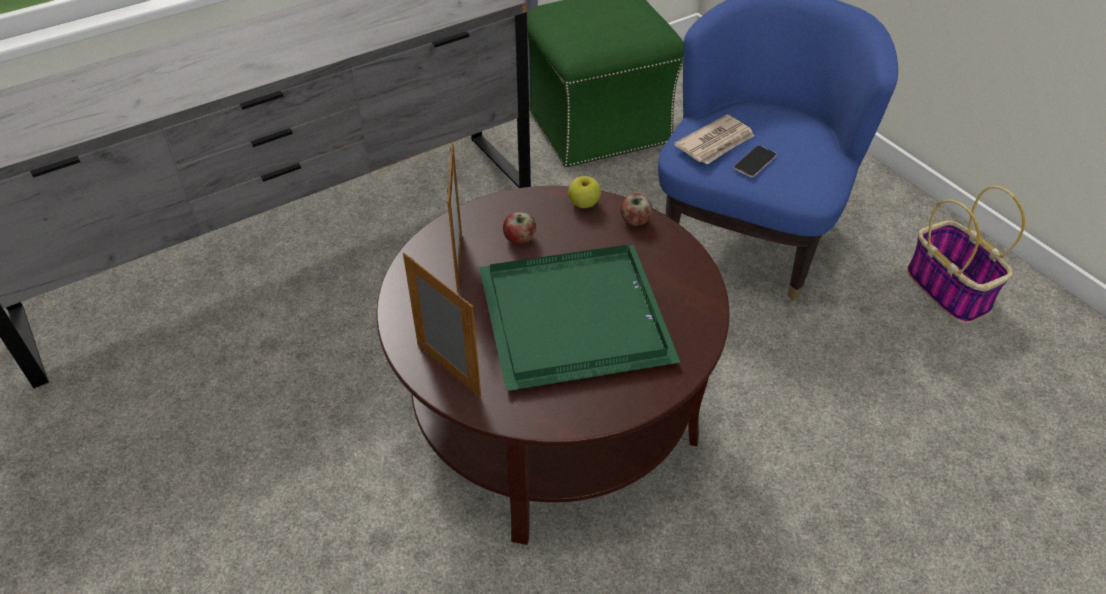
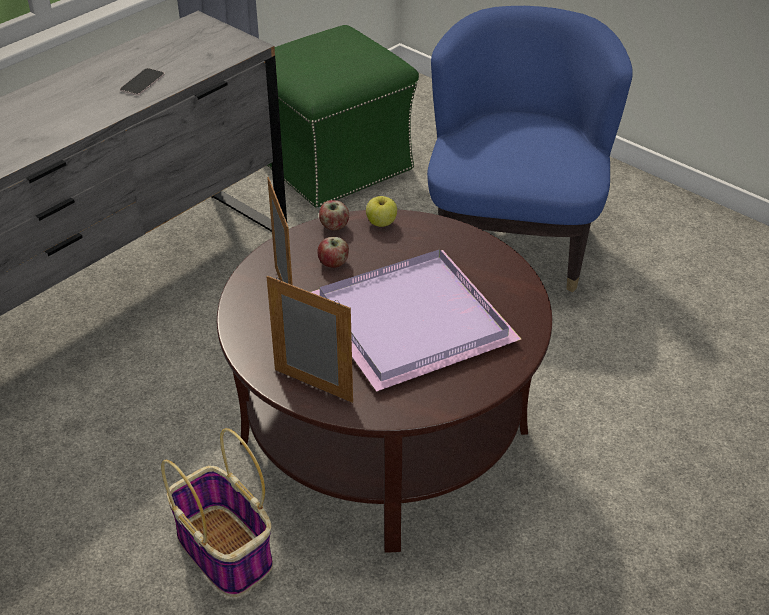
camera: 15 degrees left, 5 degrees down
(578, 319) = (416, 322): green tray -> purple tray
(635, 221) = (434, 230): apple -> apple (334, 226)
(716, 143) = (478, 153): newspaper -> none
(755, 162) = (519, 164): phone -> phone (142, 82)
(949, 291) = (706, 259): basket -> basket (226, 551)

